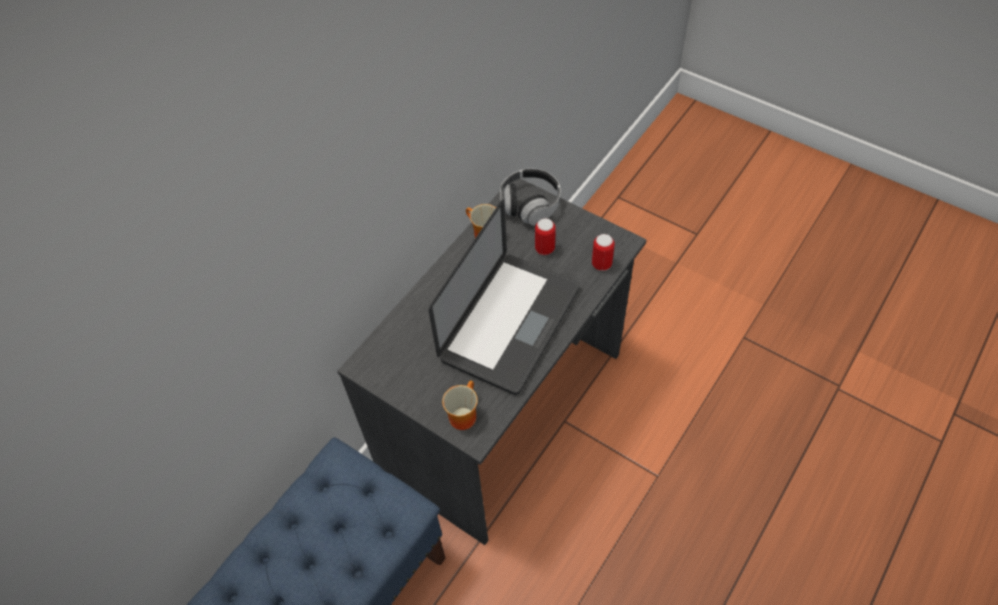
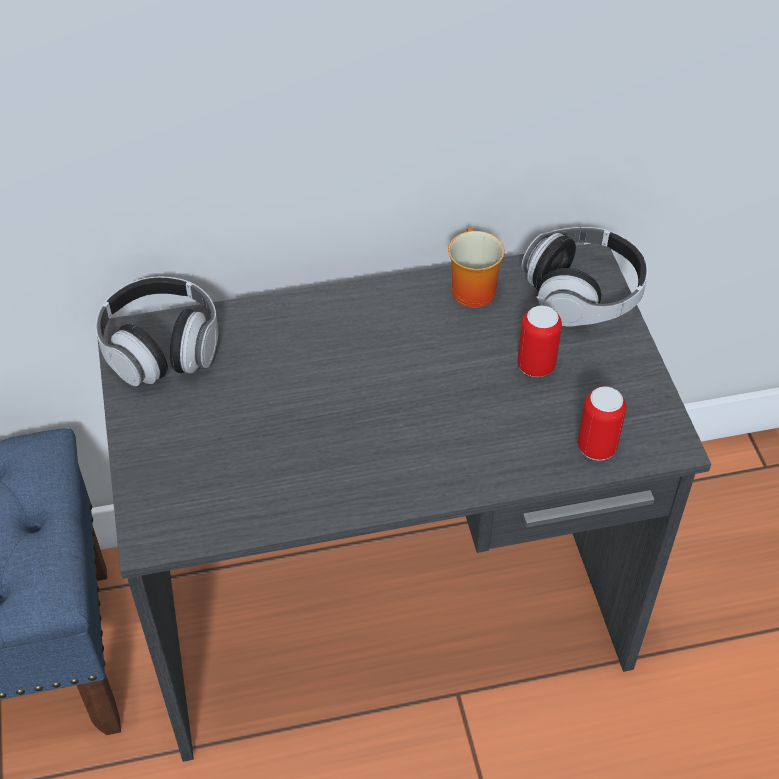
camera: 40 degrees right, 5 degrees down
(383, 359) = (161, 348): none -> headphones
(462, 414) = (171, 492): mug -> none
(510, 323) = (371, 428): laptop -> none

